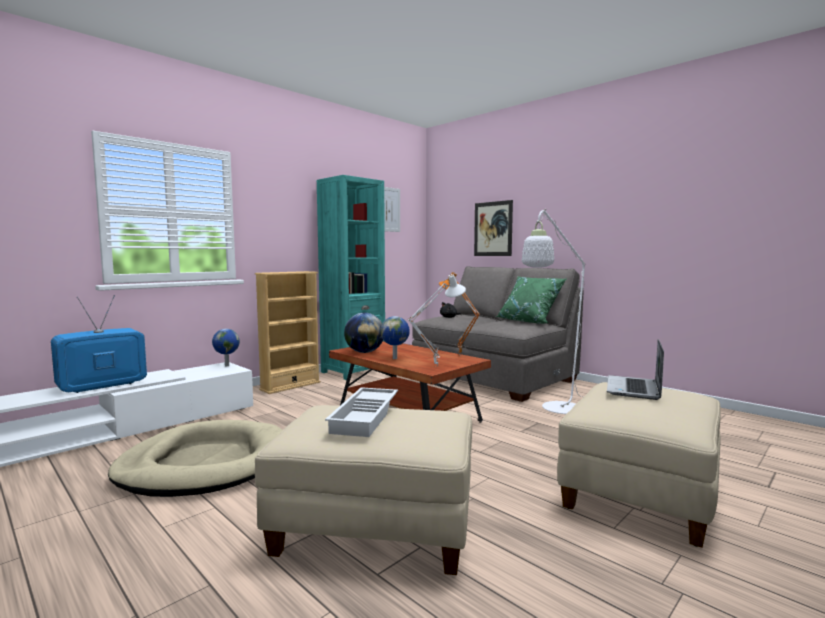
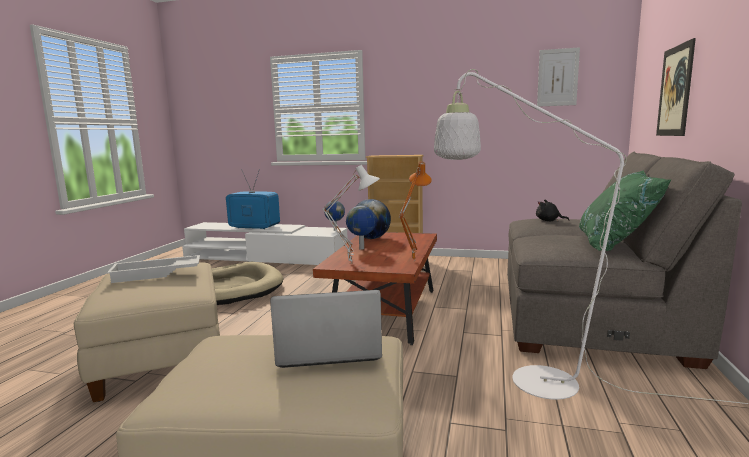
camera: 60 degrees right, 5 degrees up
(353, 371) = (471, 263): turquoise bookcase -> none

